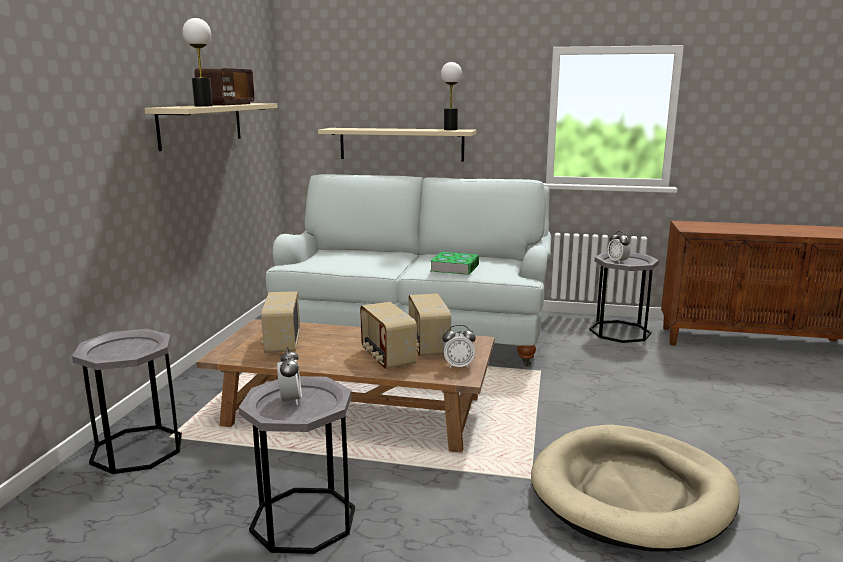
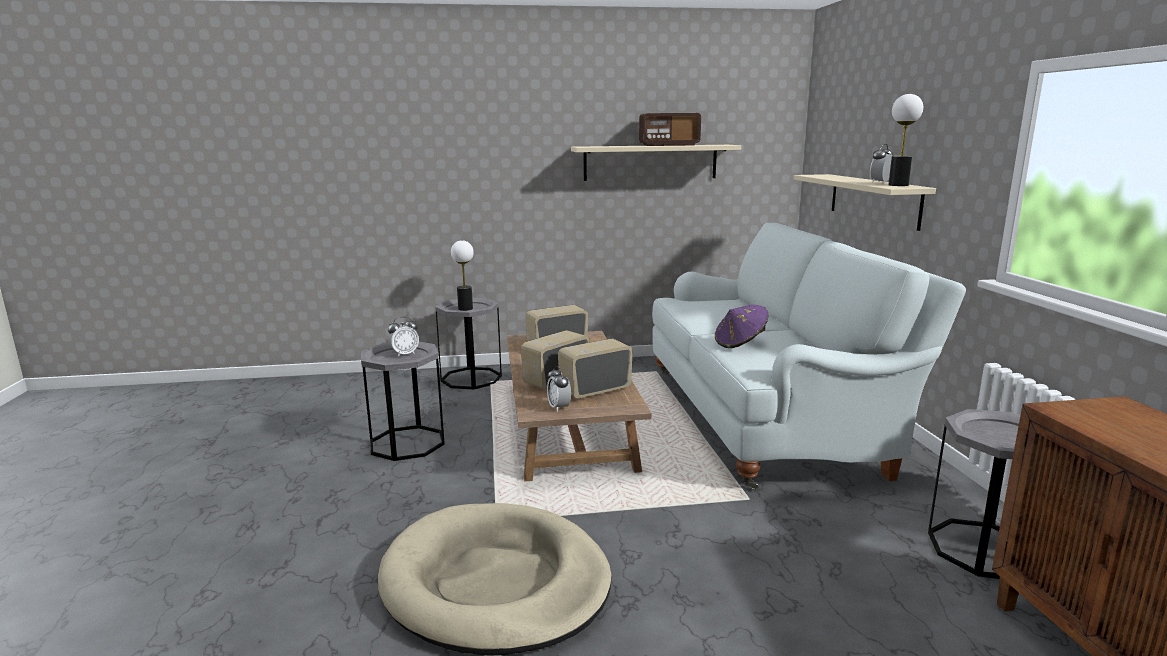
camera: 70 degrees right, 0 degrees up
(203, 106) = (618, 146): table lamp -> table lamp (465, 308)
(455, 268) = (740, 343): book -> purple hat
(617, 261) = (994, 430): alarm clock -> alarm clock (880, 182)

